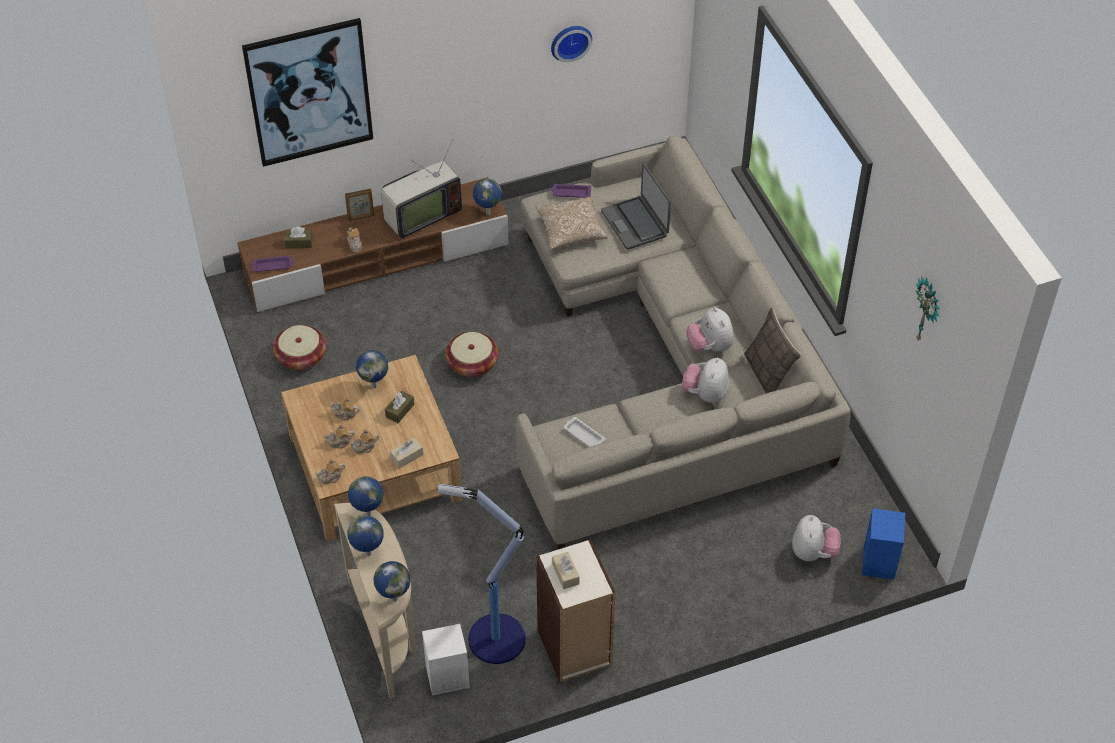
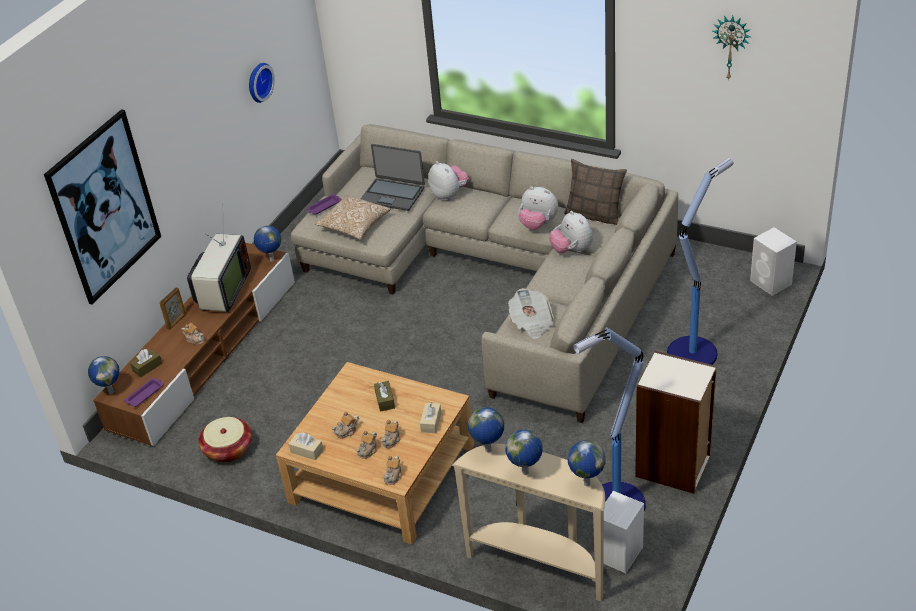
camera: 40 degrees left, 10 degrees down
(374, 385) = (343, 399): globe -> globe (111, 392)
(472, 364) = (365, 364): basket -> none
(565, 574) = (671, 381): beige tissue box -> beige tissue box (307, 451)
(583, 435) = (531, 323): white tray -> newspaper
(723, 568) = (693, 352): none -> floor lamp
(813, 552) = (729, 305): plush toy -> plush toy (449, 195)
(878, 563) = (771, 283): blue speaker -> white speaker

